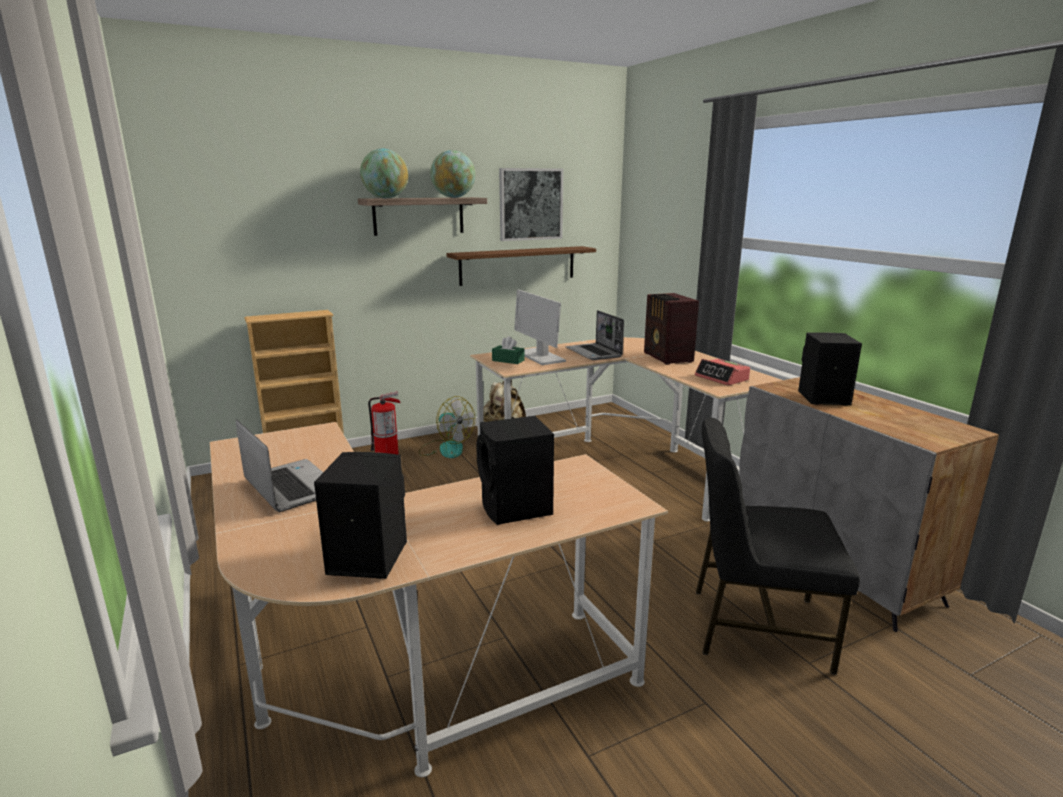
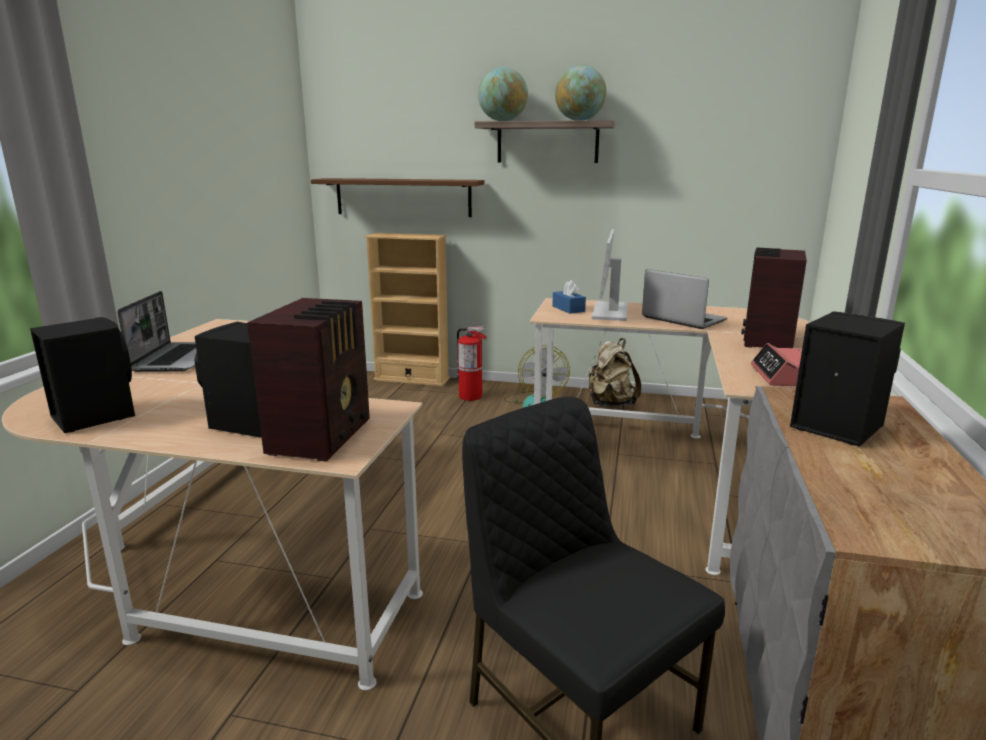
camera: 40 degrees right, 0 degrees up
(508, 360) = (568, 309): green tissue box -> blue tissue box
(518, 265) = (666, 206): brown shelf -> brown shelf (403, 197)
(530, 204) = (691, 131): picture -> none
(586, 497) = (323, 436): none -> radio
(594, 353) = (682, 319): laptop -> laptop turned 120 degrees clockwise

